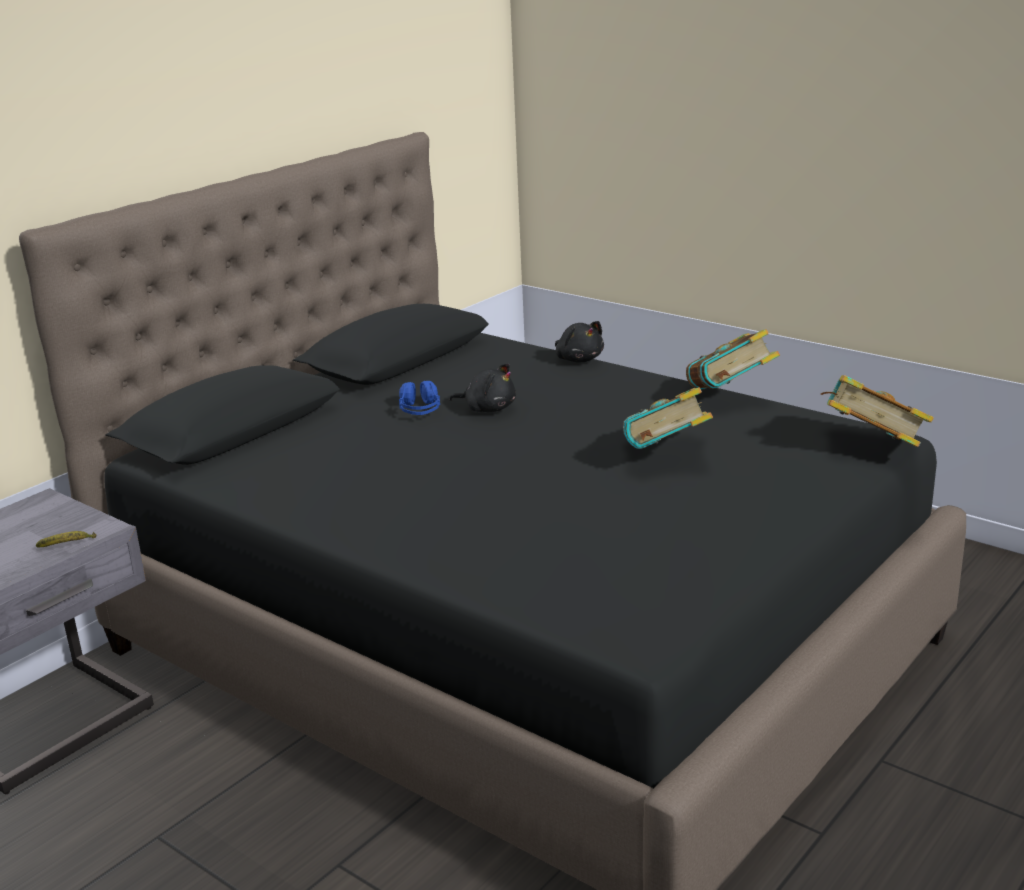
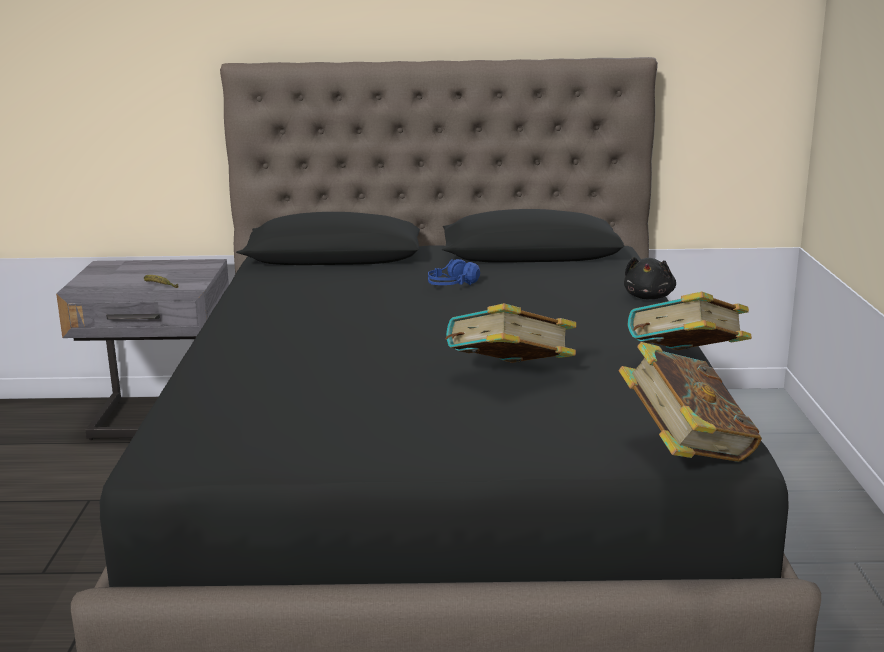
camera: 50 degrees right, 5 degrees down
(488, 409) = (493, 300): black plush toy -> none

